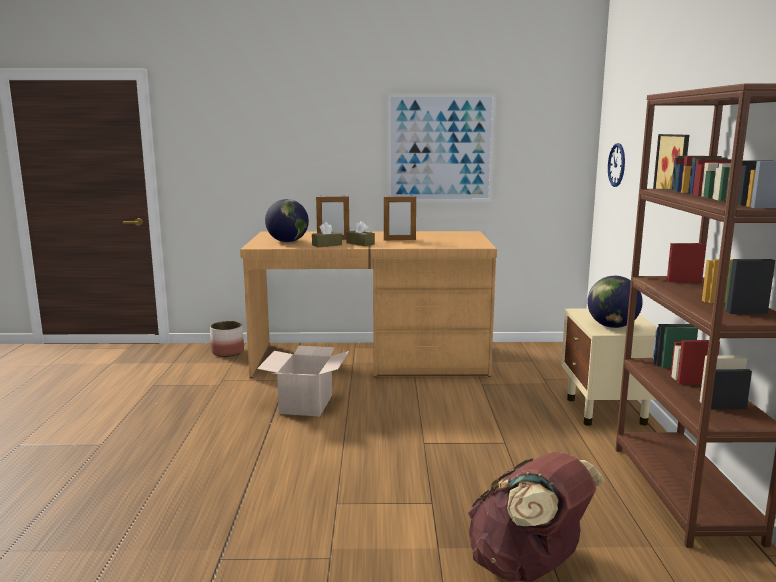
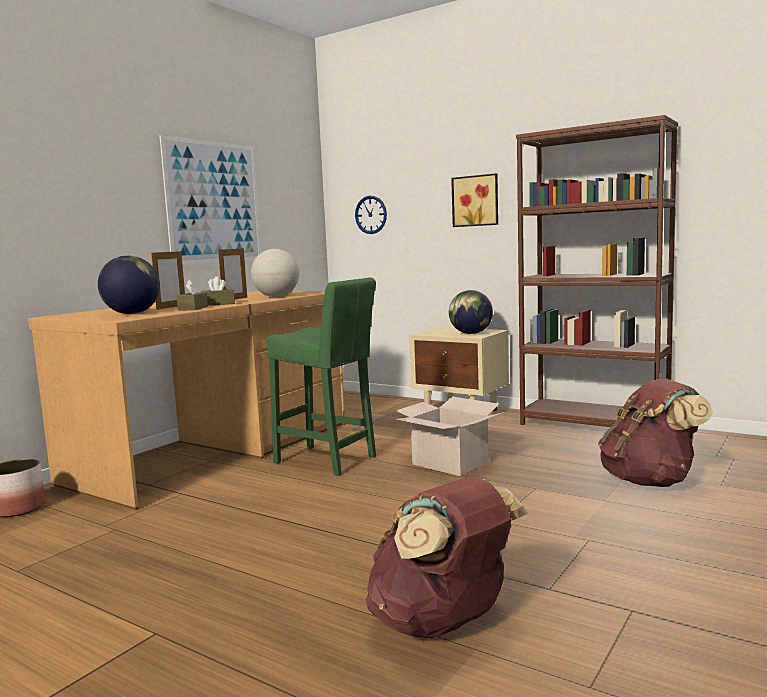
camera: 55 degrees left, 5 degrees down
(144, 528) = (443, 624): none -> brown backpack
(306, 404) = (267, 495): cardboard box -> cardboard box (450, 463)
(396, 400) = (328, 461): none -> green stool
(427, 244) = (277, 296): none -> globe

